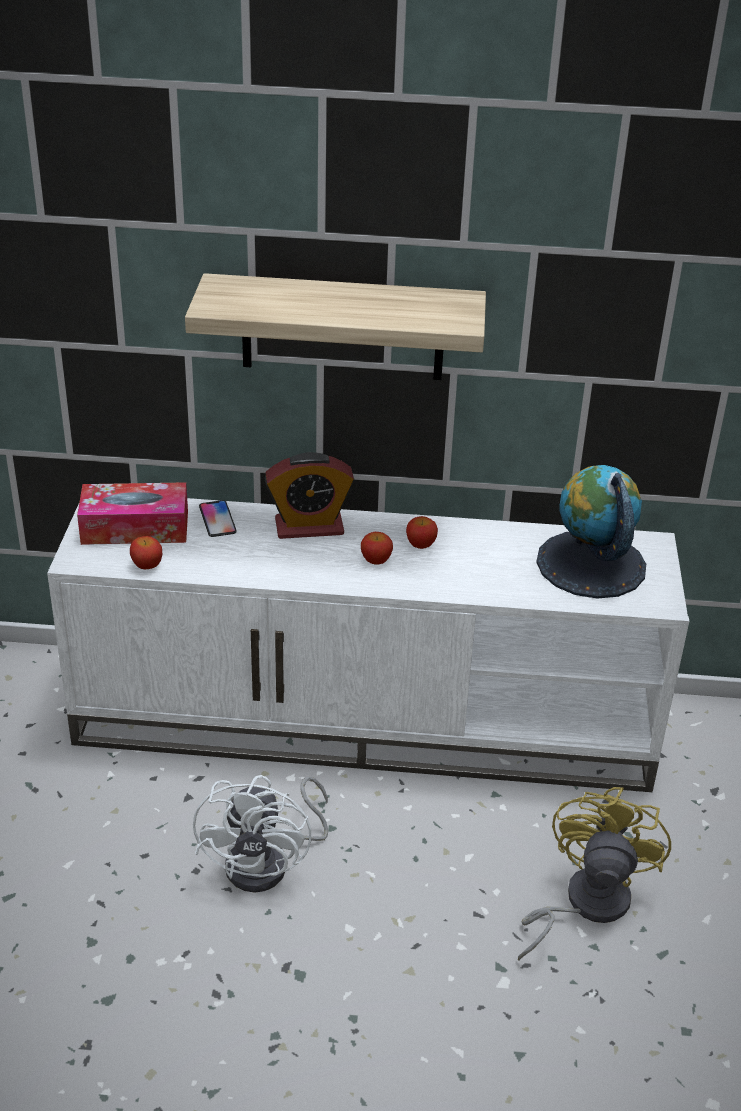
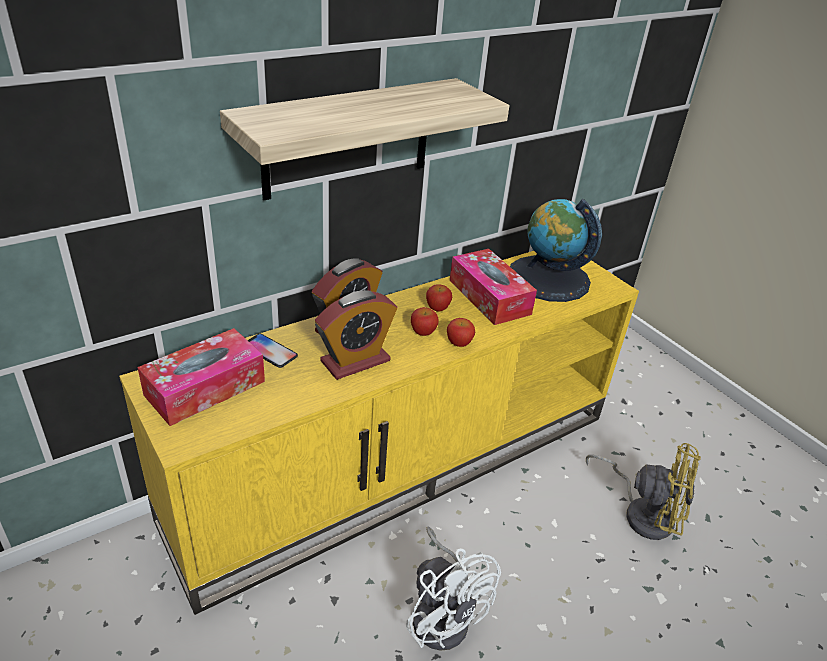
camera: 40 degrees left, 0 degrees up
(147, 565) = (253, 416): apple -> apple (459, 343)
(280, 559) = (355, 361): none -> alarm clock
(368, 719) = (400, 462): white tv stand -> yellow tv stand
(492, 556) = (489, 297): none -> tissue box
(585, 904) = (642, 512): yellow fan -> yellow fan turned 135 degrees clockwise

